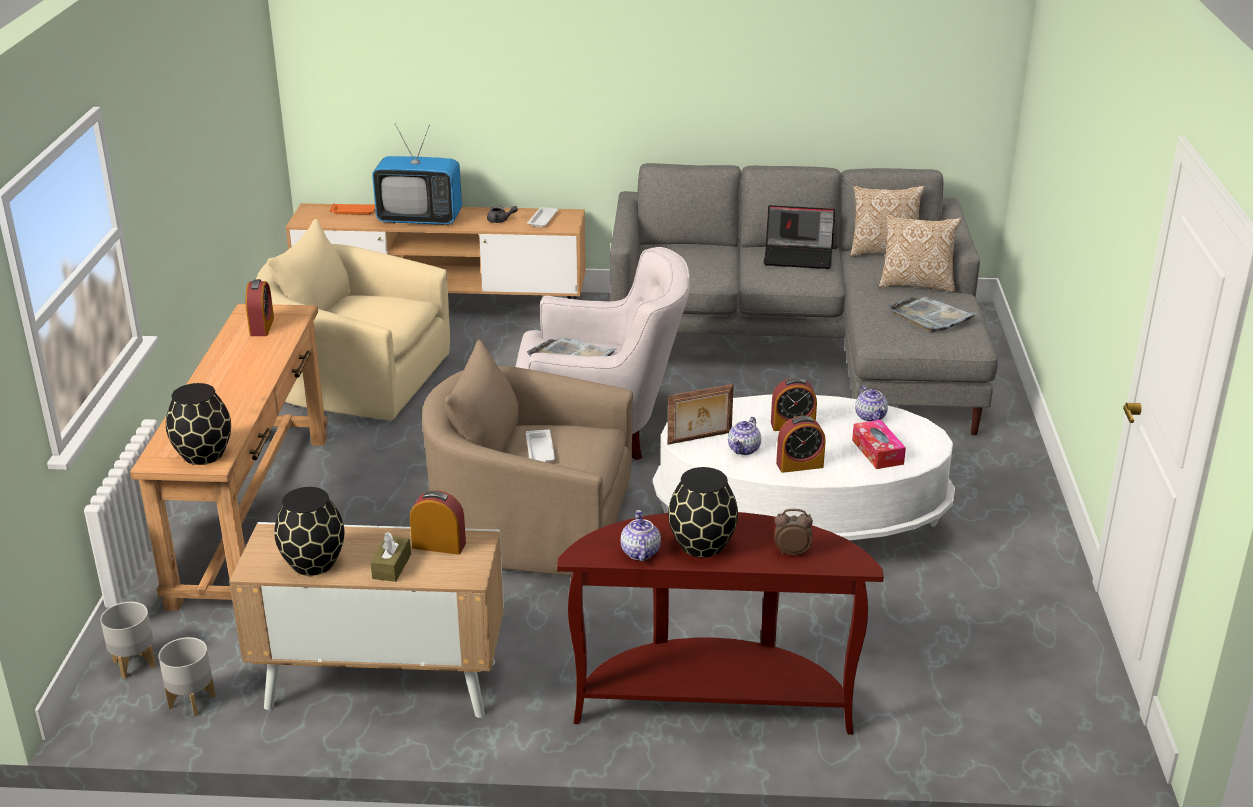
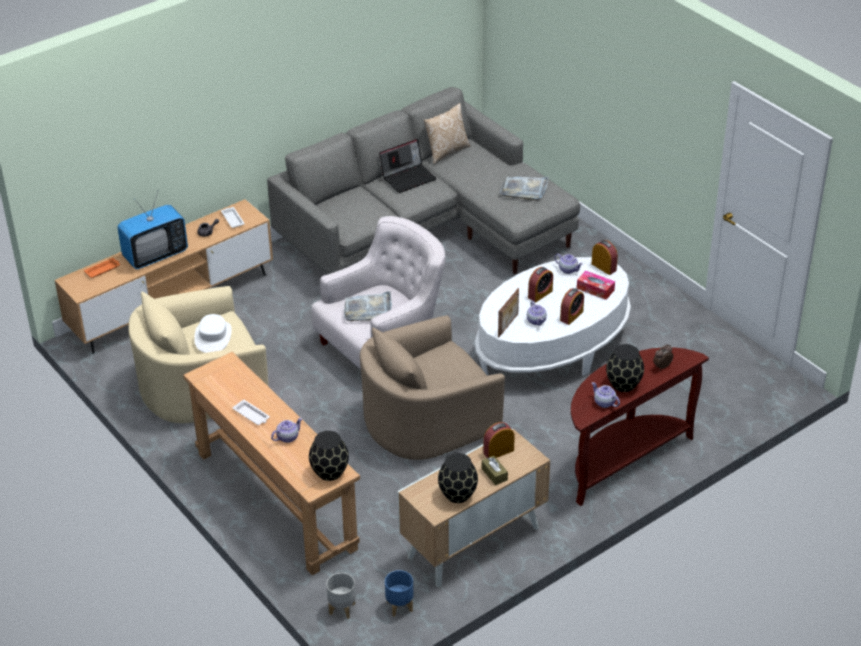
camera: 40 degrees left, 10 degrees up
(192, 701) = (399, 606): grey planter -> blue planter
(225, 401) = (287, 437): none -> teapot
(262, 326) = (225, 382): alarm clock -> alarm clock (603, 267)
(370, 311) = (213, 337): none -> white hat
(540, 451) = (438, 375): white tray -> white tray (252, 415)
(916, 284) = (491, 169): pillow -> none

